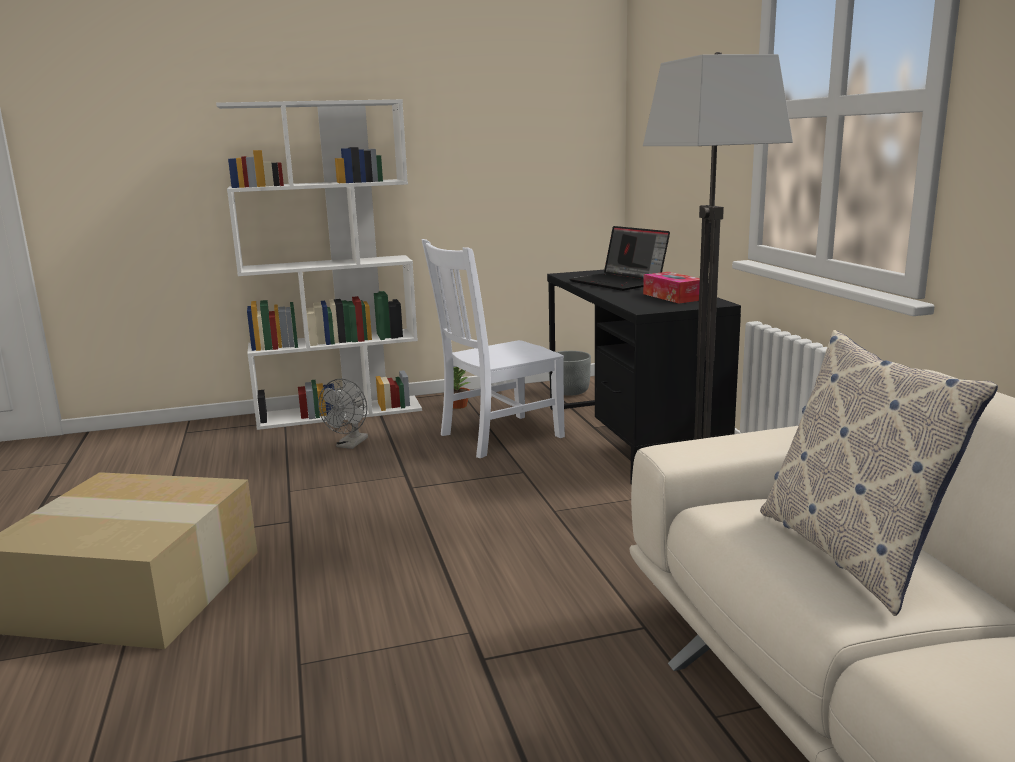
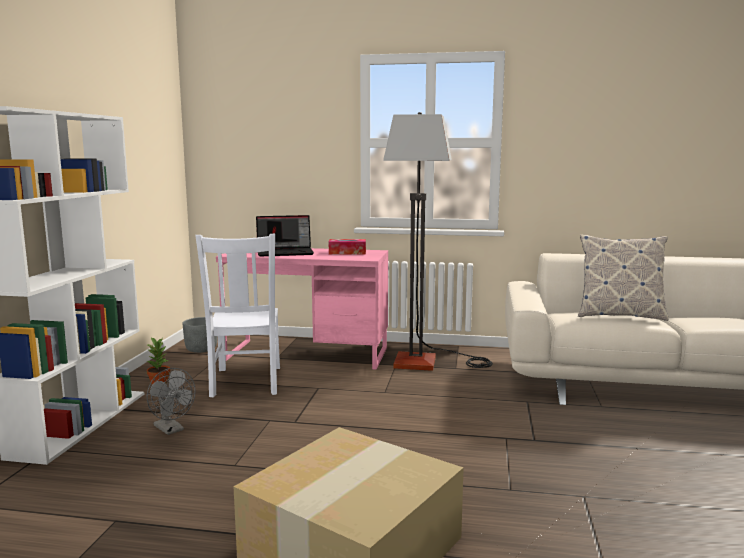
camera: 65 degrees left, 5 degrees down
(630, 437) = (307, 354): black desk -> pink desk

